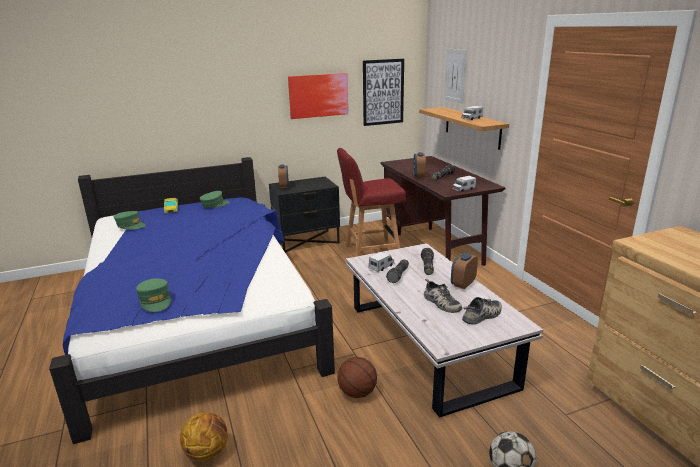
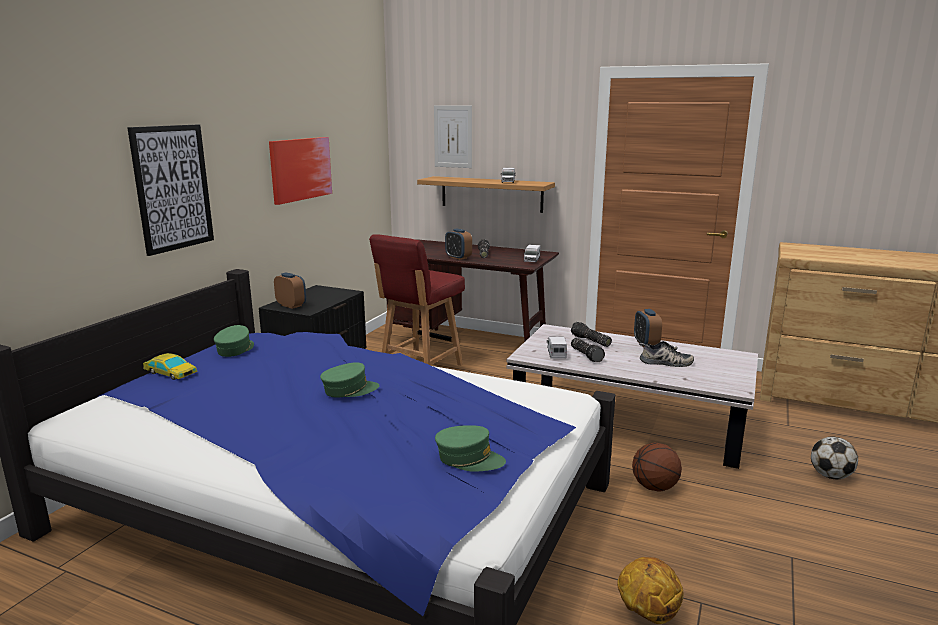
camera: 45 degrees left, 5 degrees down
(130, 225) = (161, 409): green cap -> green cap (349, 390)
(383, 92) = (358, 162): picture -> picture (172, 188)
(482, 316) = (710, 360): shoe -> none

